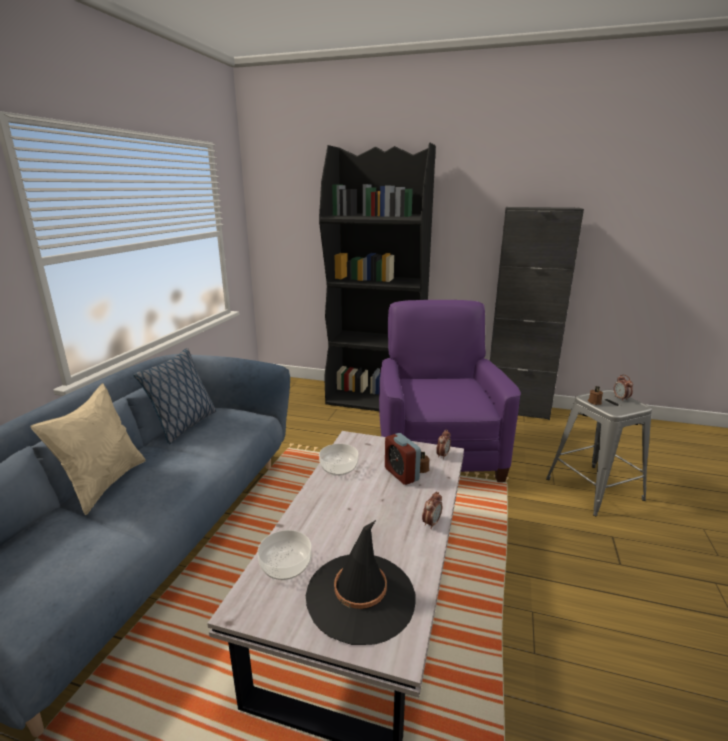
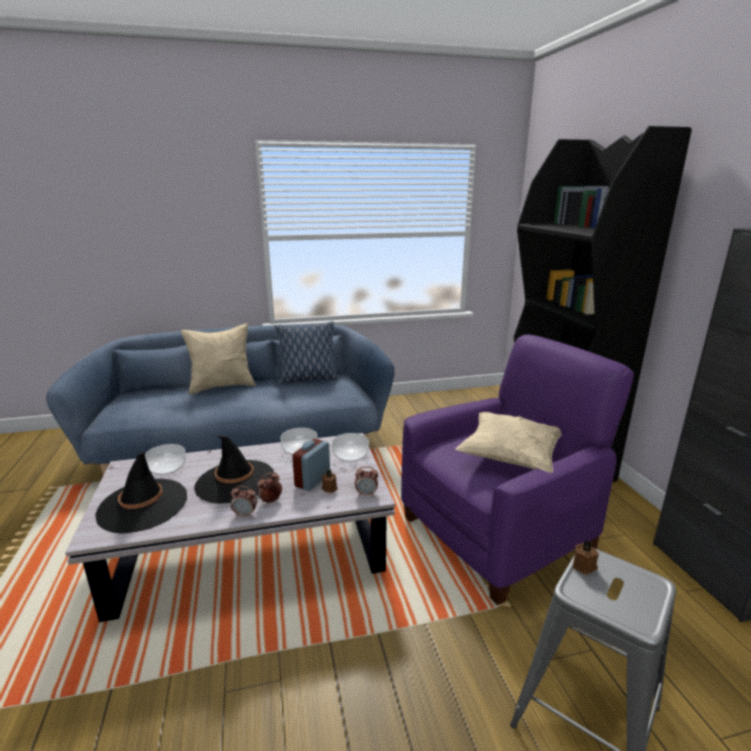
camera: 60 degrees right, 0 degrees up
(365, 518) = (235, 481): none -> black hat
(376, 446) = (350, 455): none -> bowl
(454, 388) = (510, 458): none -> beige pillow
(621, 398) = (645, 597): alarm clock -> alarm clock (270, 501)

